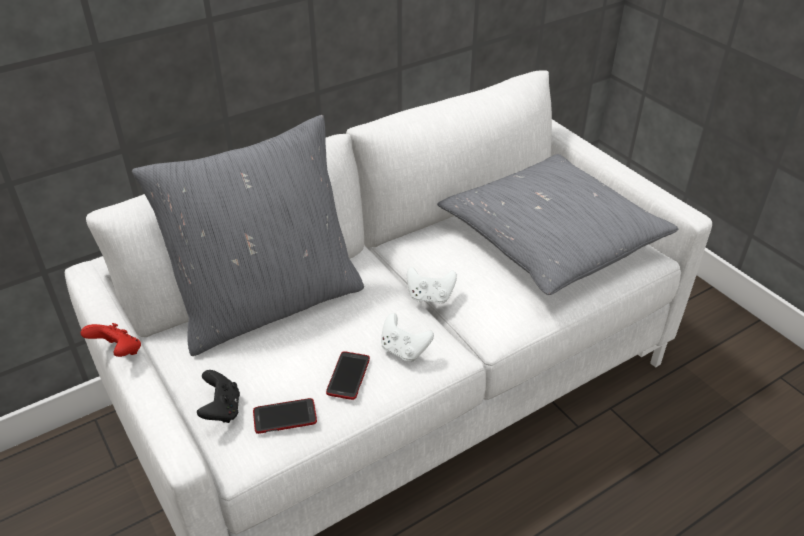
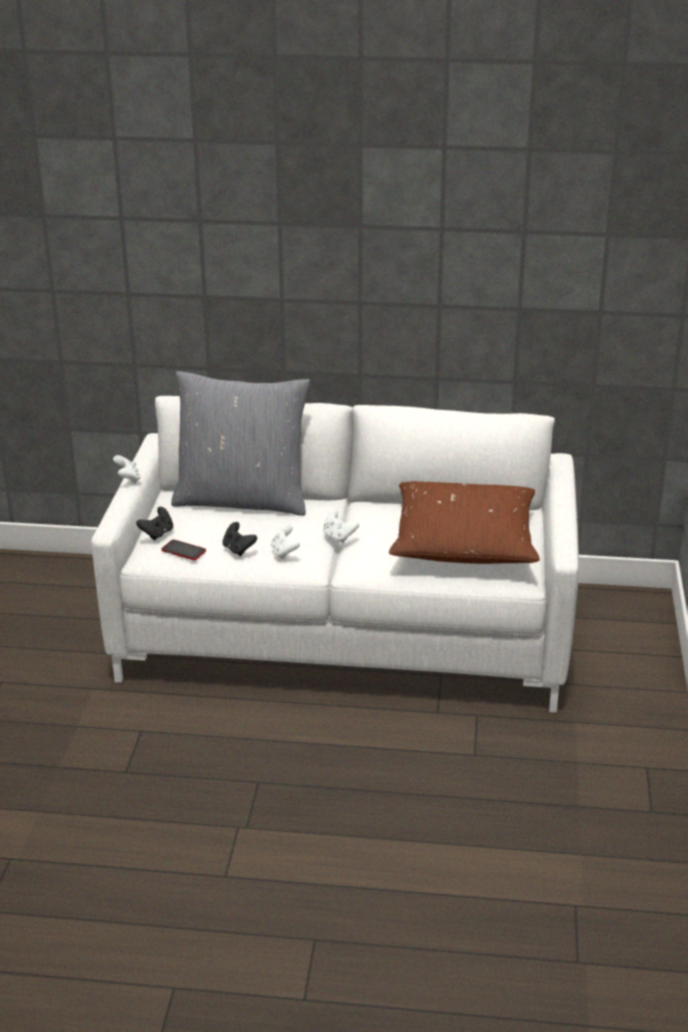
camera: 40 degrees right, 10 degrees down
(118, 352) = (128, 479): red game controller -> white game controller
(348, 376) = (238, 549): phone -> black game controller
(551, 239) = (464, 541): grey pillow -> brown pillow

